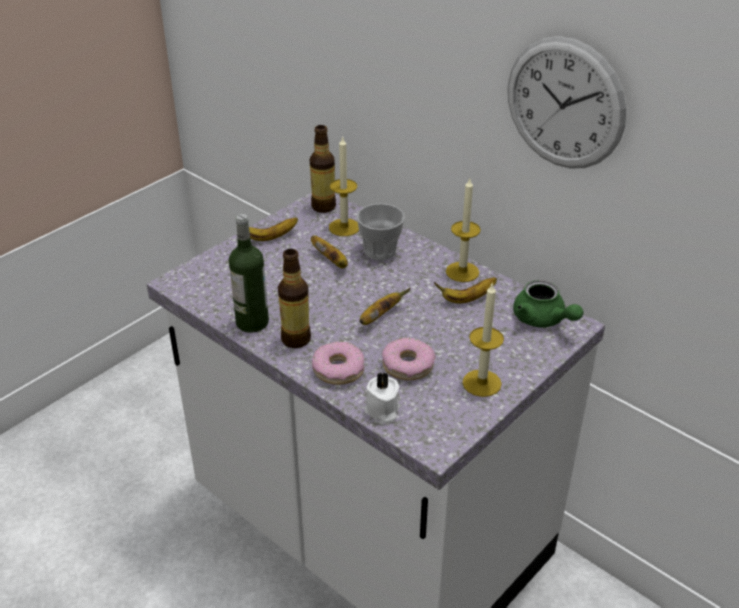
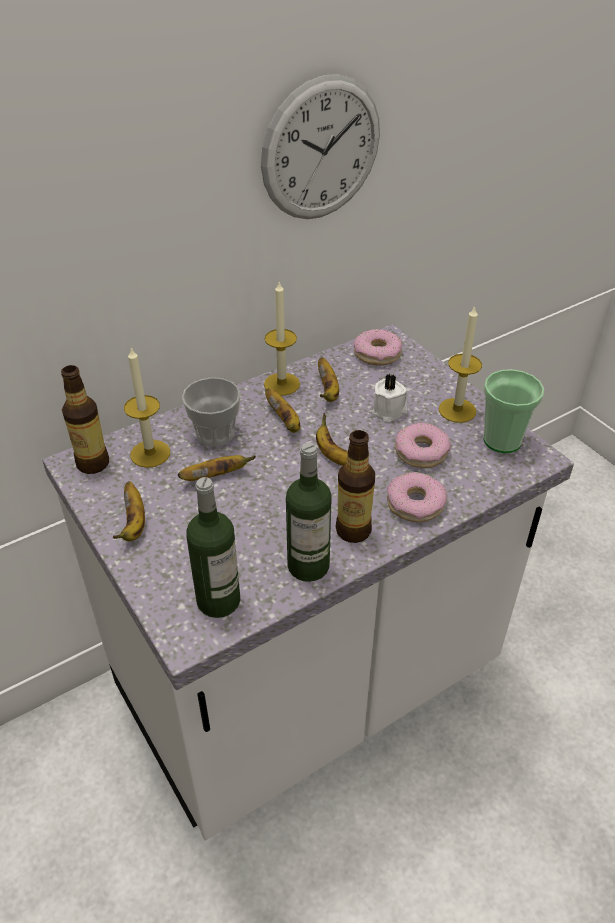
camera: 75 degrees left, 5 degrees up
(210, 288) = (218, 600): none -> bottle
(382, 411) = (485, 483): white candle -> white candle (389, 411)
(412, 282) = (285, 421): none -> banana
(449, 418) = (502, 440): none -> cup
(543, 320) = (377, 354): green teapot -> donut

